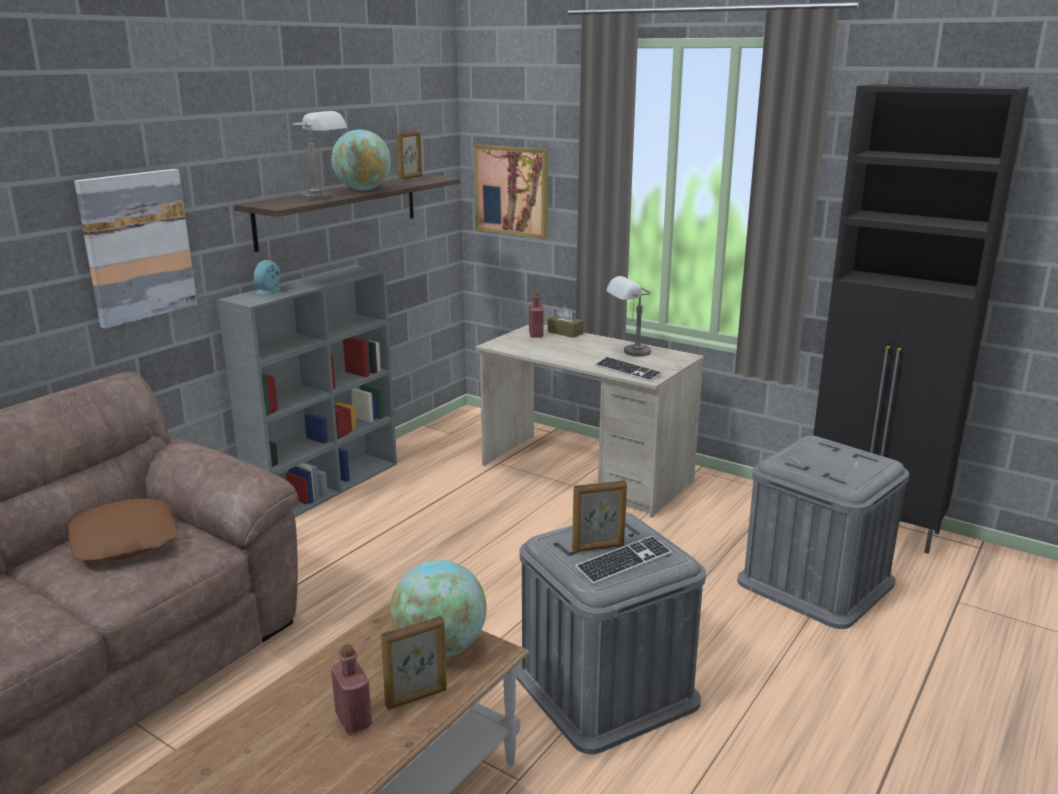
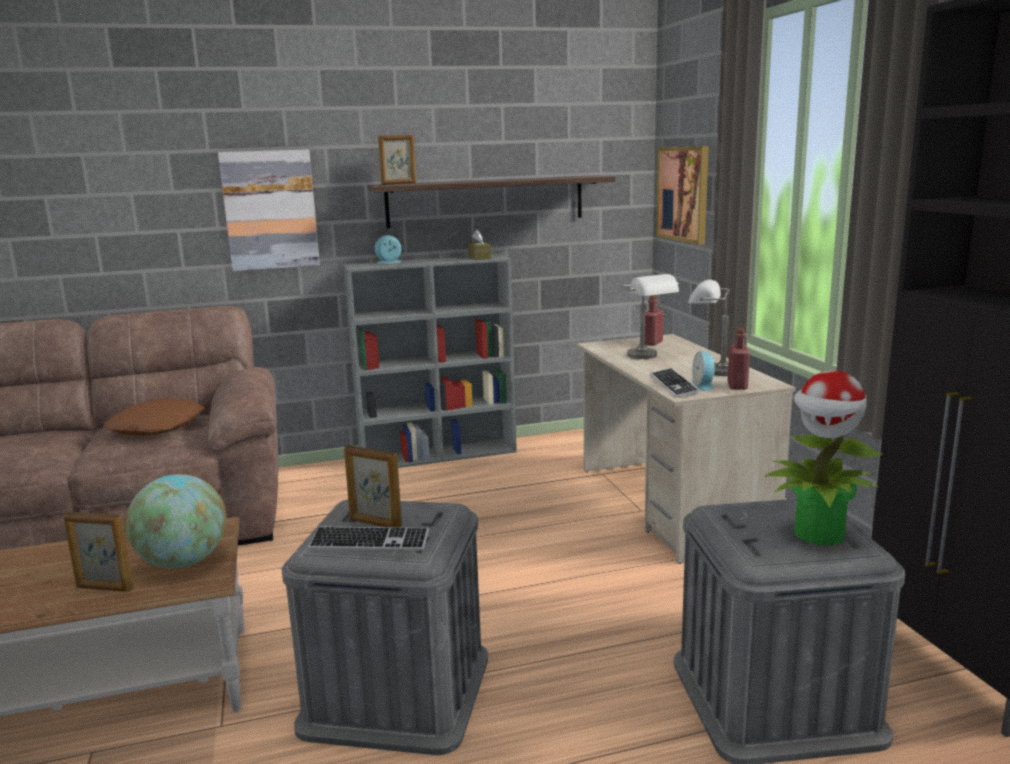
camera: 40 degrees right, 5 degrees down
(324, 198) = (442, 182): grey table lamp -> grey table lamp (649, 357)
(353, 720) = (50, 584): red bottle -> red bottle (737, 386)
(363, 189) = (495, 180): globe -> none
(410, 177) = (574, 176): picture frame -> picture frame (399, 183)
(565, 333) = (684, 345): brown tissue box -> brown tissue box (479, 257)
(648, 367) = (704, 385): none -> alarm clock
(851, 459) = (819, 535): none -> potted plant

